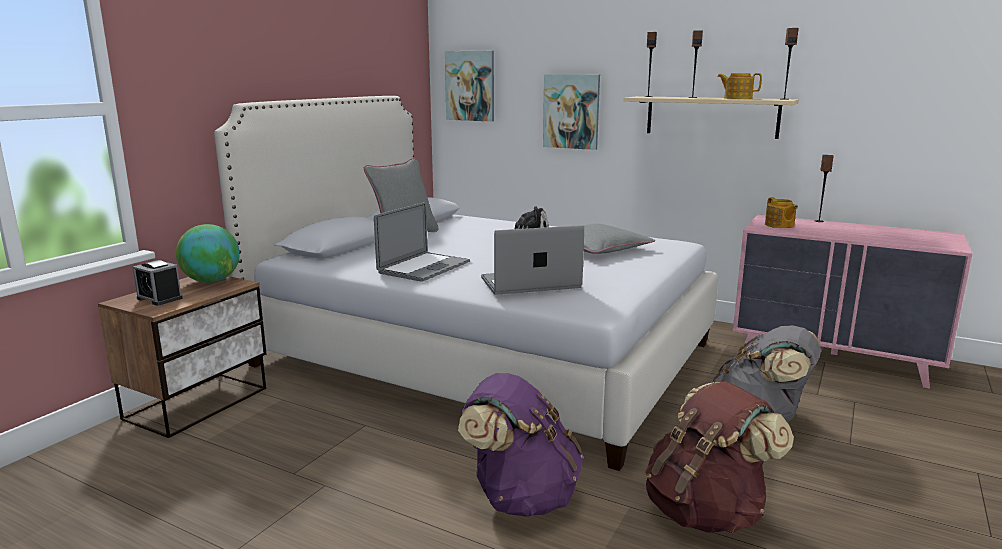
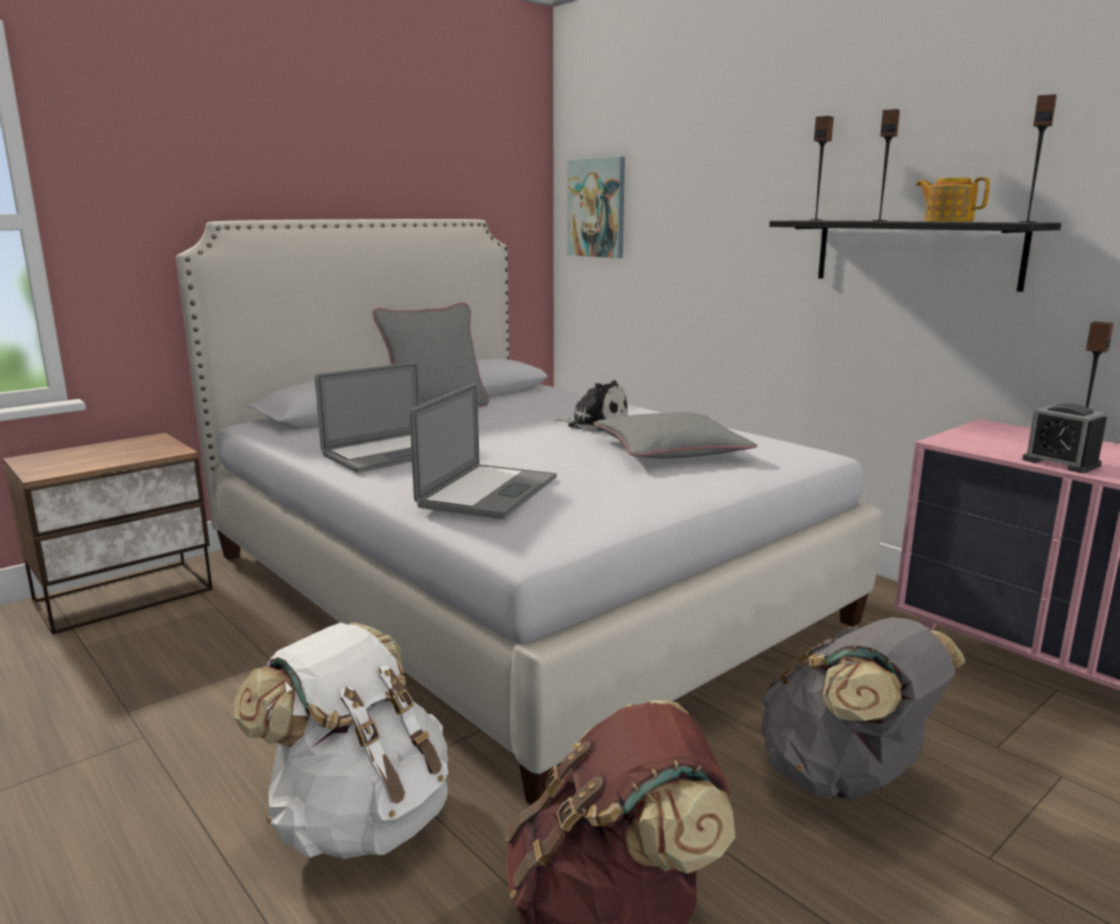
camera: 20 degrees right, 0 degrees up
(159, 298) = (67, 460): alarm clock -> alarm clock (1060, 462)
(211, 281) = (150, 445): globe -> none
(521, 497) = (360, 819): purple backpack -> white backpack
(530, 283) = (488, 492): laptop -> laptop turned 105 degrees clockwise
(571, 111) = (717, 244): picture -> none
(711, 116) = (915, 253): beige shelf -> black shelf
(779, 225) = (992, 440): teapot -> none

